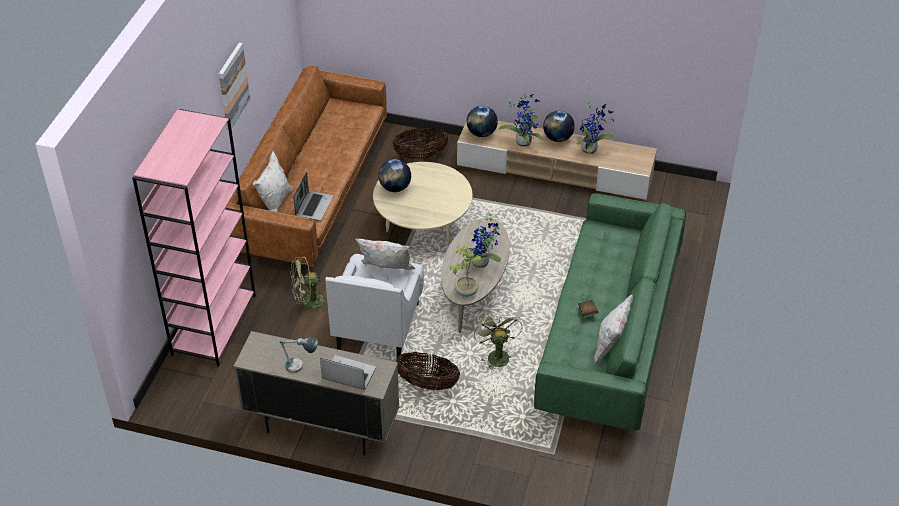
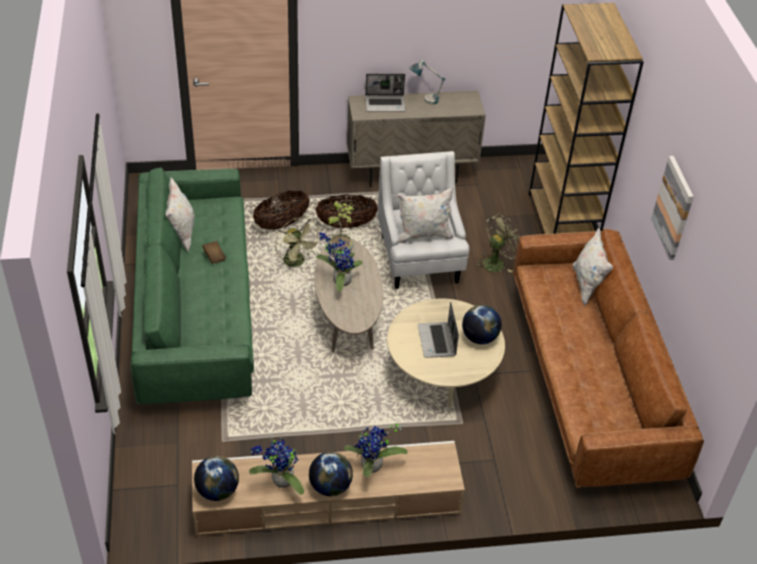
camera: 155 degrees right, 0 degrees up
(214, 324) = (562, 223): pink bookcase -> brown bookcase
(313, 206) = (546, 291): laptop -> laptop (437, 341)
(420, 155) = (503, 469): basket -> basket (281, 223)
(481, 133) = (431, 463): globe -> globe (217, 491)

